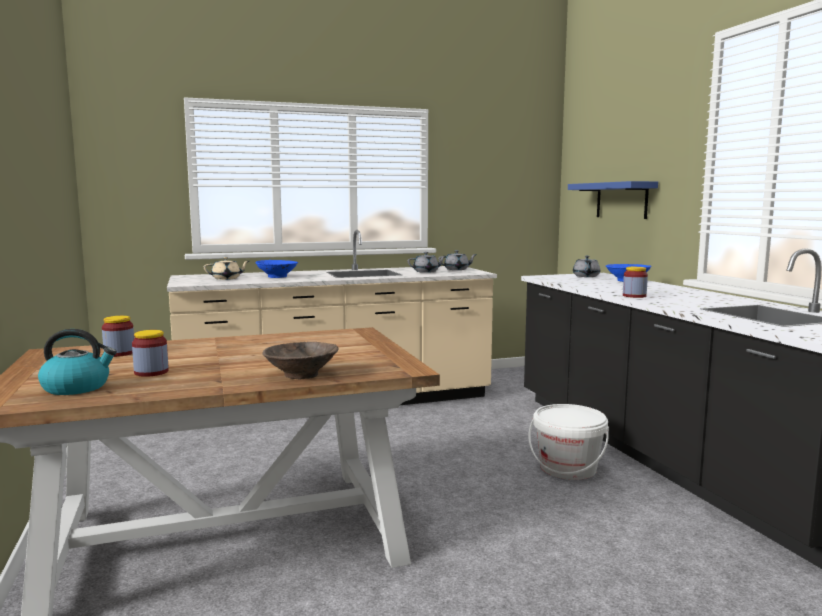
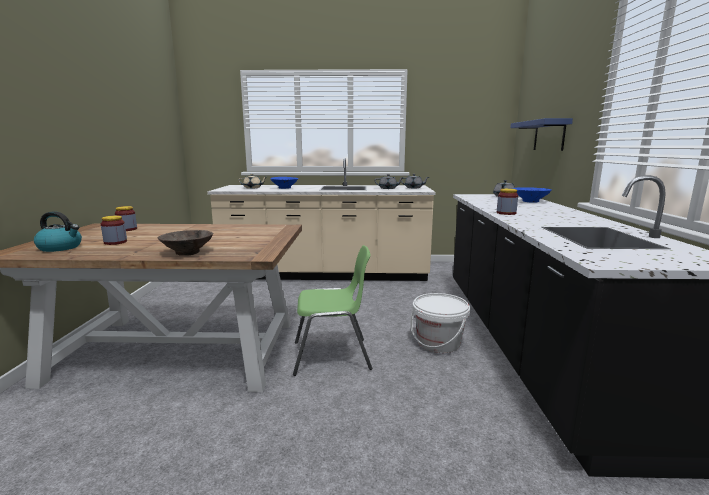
camera: 20 degrees right, 5 degrees up
(457, 505) = (332, 356): none -> green chair

